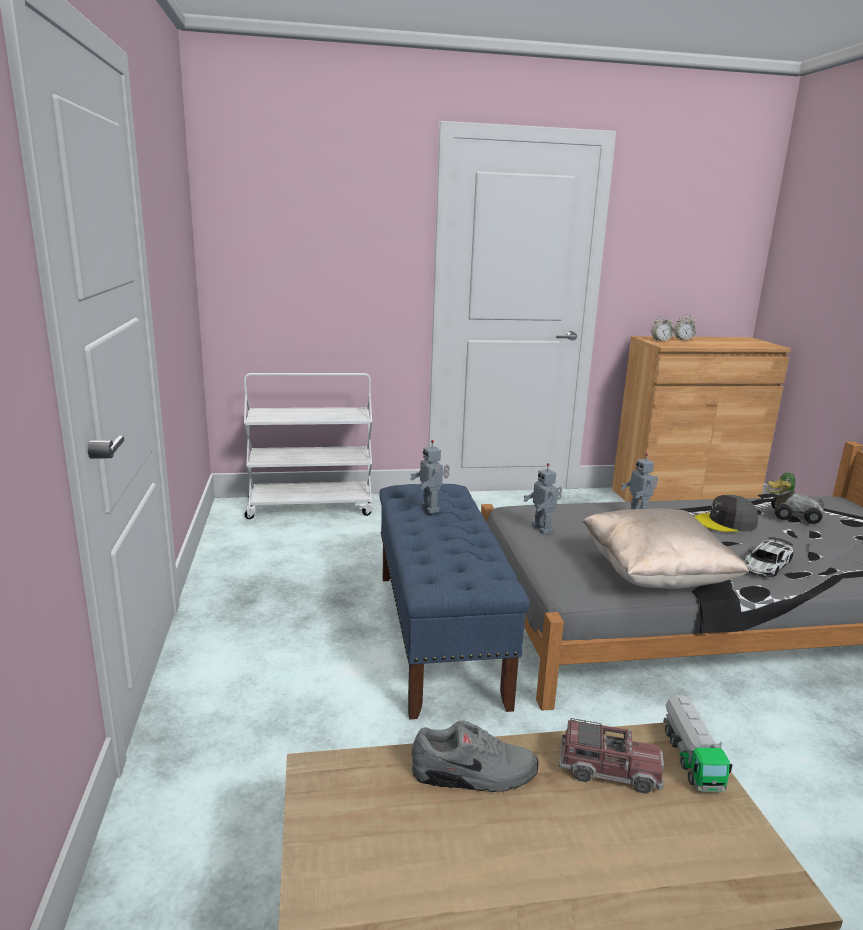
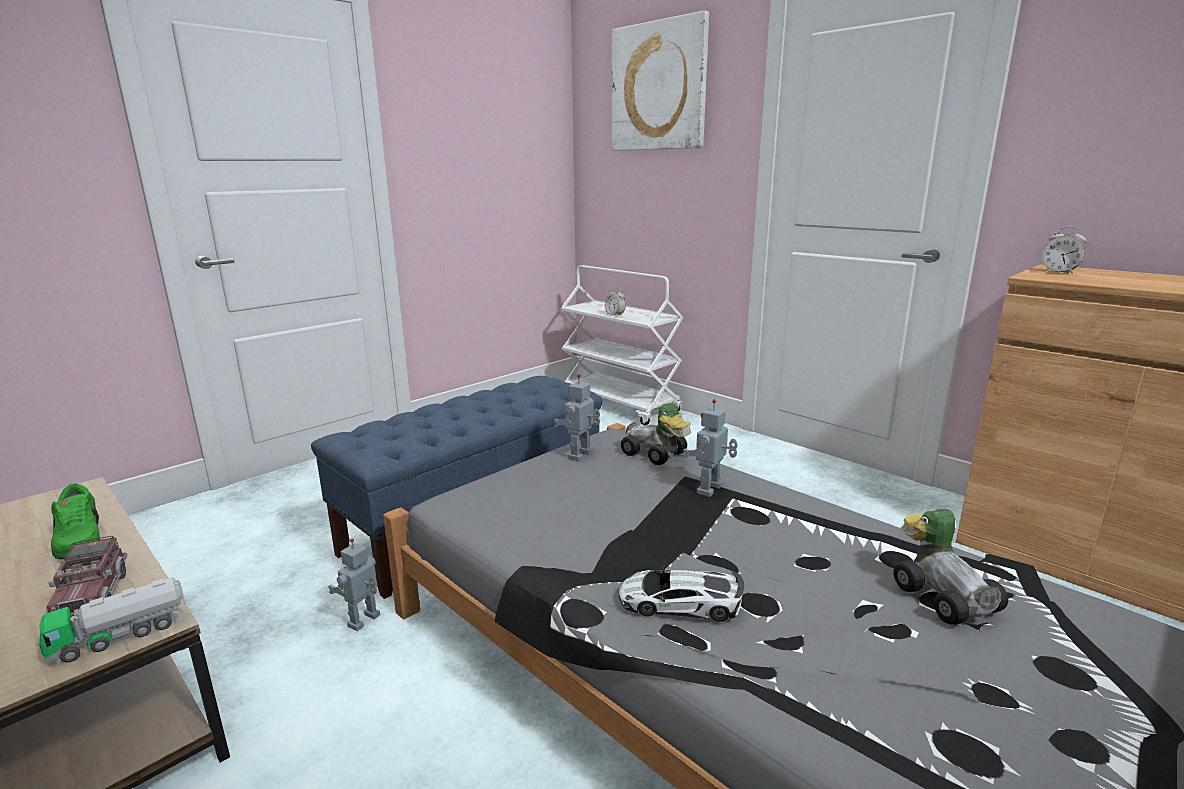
camera: 55 degrees right, 0 degrees up
(321, 192) = (659, 87): none -> picture
(431, 508) = (503, 396): toy robot -> toy robot (365, 621)
(474, 775) = (78, 540): grey shoe -> green shoe
(571, 511) = (655, 455): none -> toy car
(655, 576) = (539, 535): beige pillow -> none
(683, 340) = (1122, 276): alarm clock -> alarm clock (615, 315)
(726, 522) = (796, 546): grey cap -> none

